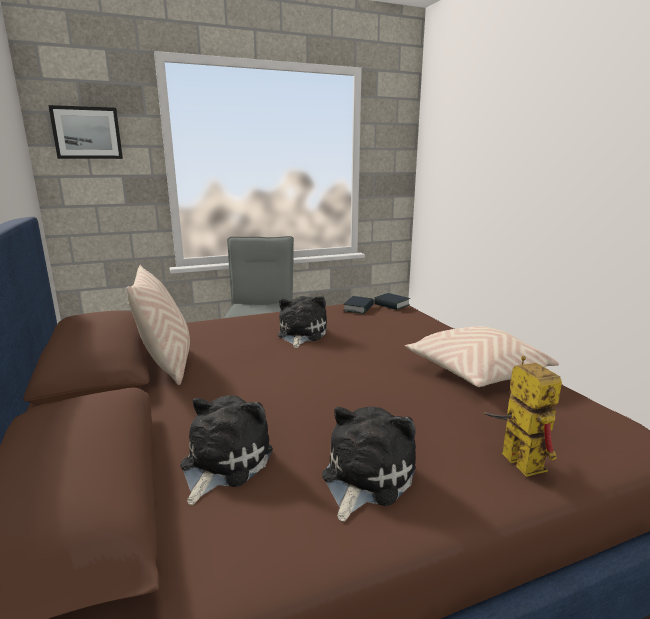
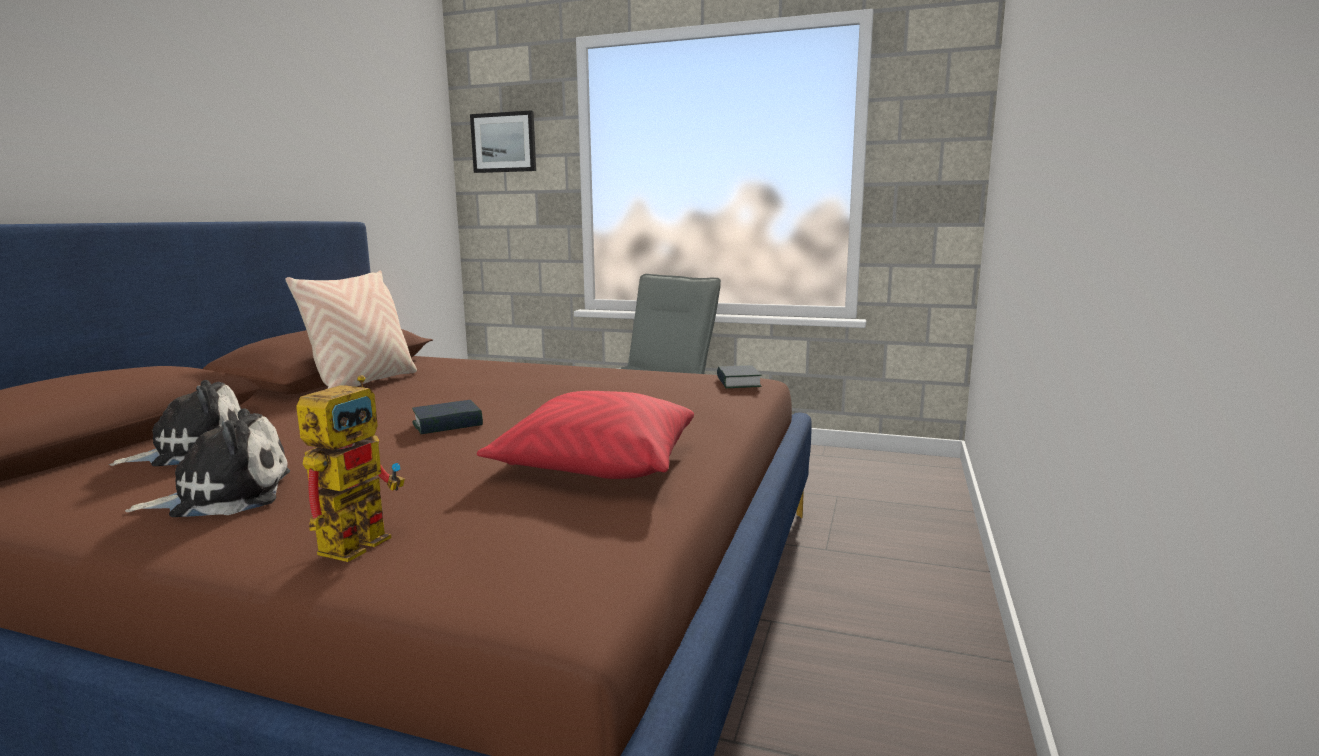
camera: 40 degrees right, 5 degrees down
(300, 334) = (536, 387): plush toy -> none
(358, 308) = (681, 378): book -> book (447, 424)
(475, 373) = (597, 465): beige pillow -> red pillow

